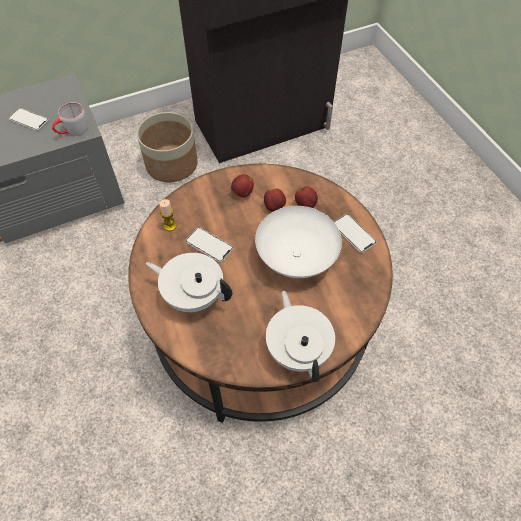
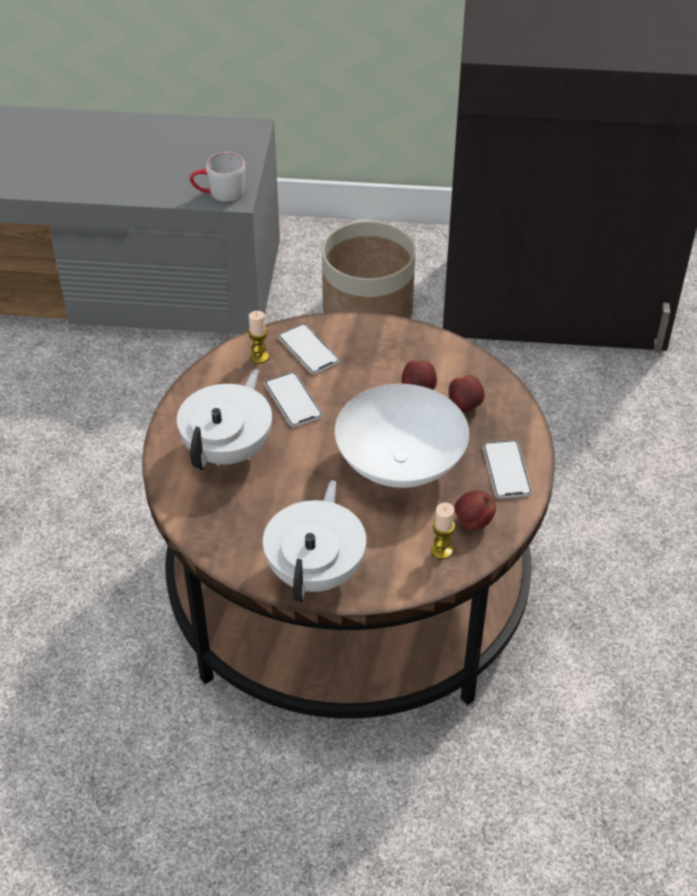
camera: 30 degrees right, 10 degrees down
(29, 120) = (173, 159): phone -> phone (308, 350)
(193, 295) = (229, 450): white teapot -> white teapot turned 60 degrees clockwise
(242, 193) = (387, 356): apple -> apple (473, 523)
(355, 300) = (441, 551): none -> candle

